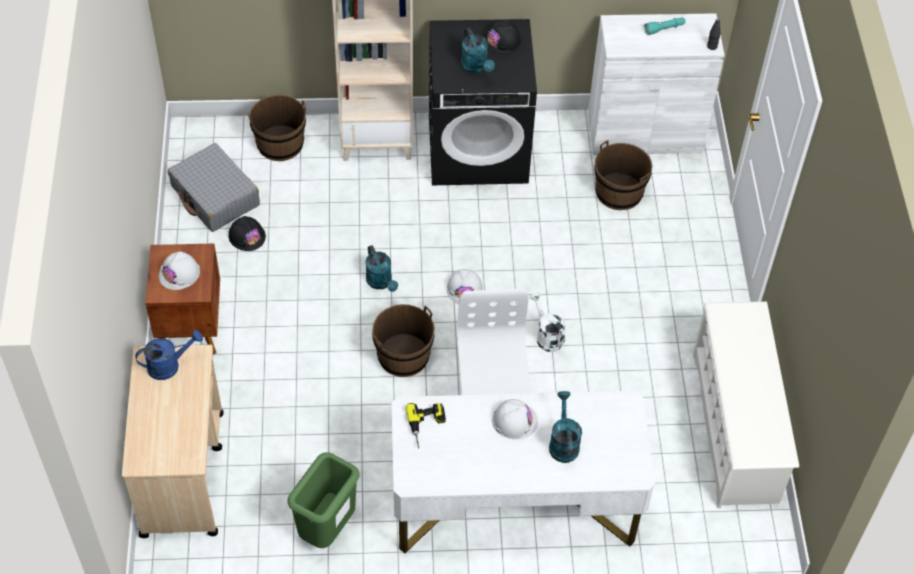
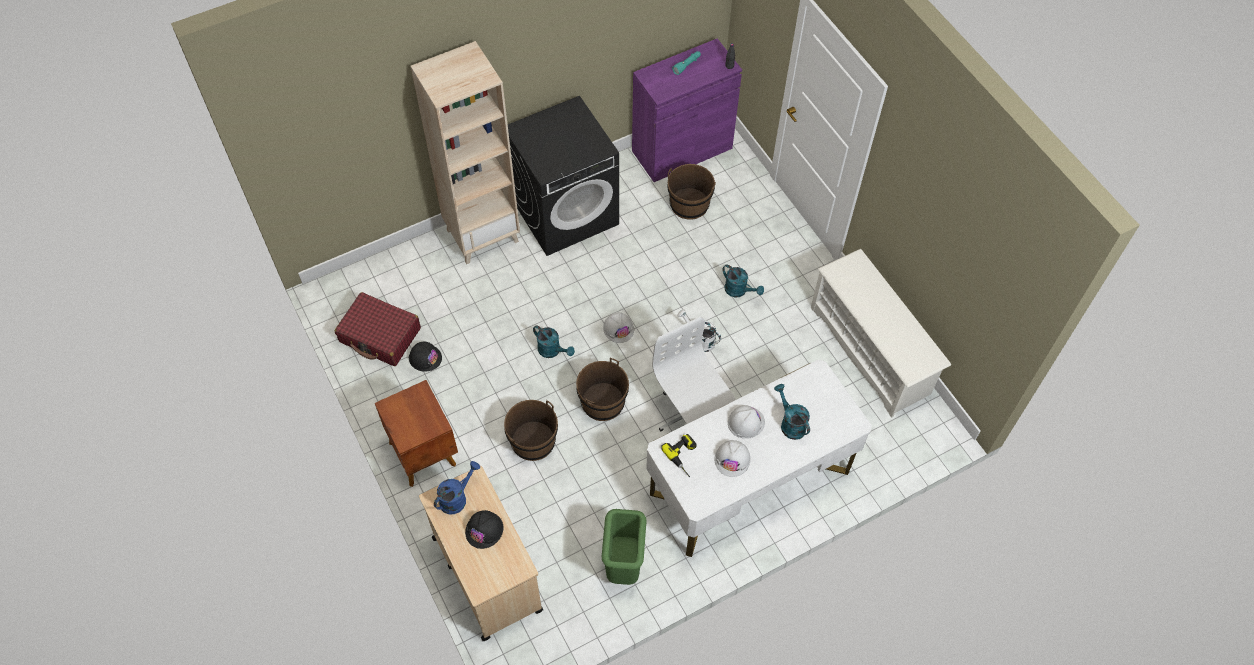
camera: 25 degrees left, 5 degrees up
(179, 273) = (413, 416): white hard hat -> white hard hat (732, 459)
(215, 196) = (380, 335): grey suitcase -> red suitcase
(280, 144) = (407, 270): brown bucket -> brown bucket (533, 441)
(476, 68) = (562, 151): turquoise watering can -> turquoise watering can (739, 291)
(502, 41) = (569, 121): black hard hat -> black hard hat (484, 530)
(644, 133) = (682, 149): white cabinet -> purple cabinet

